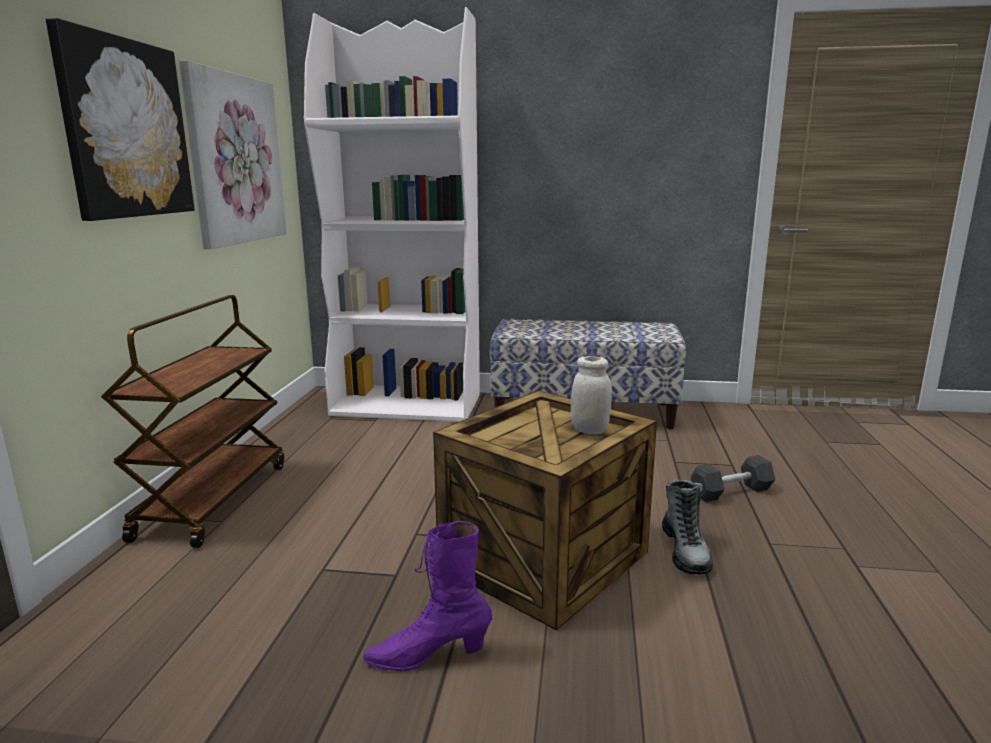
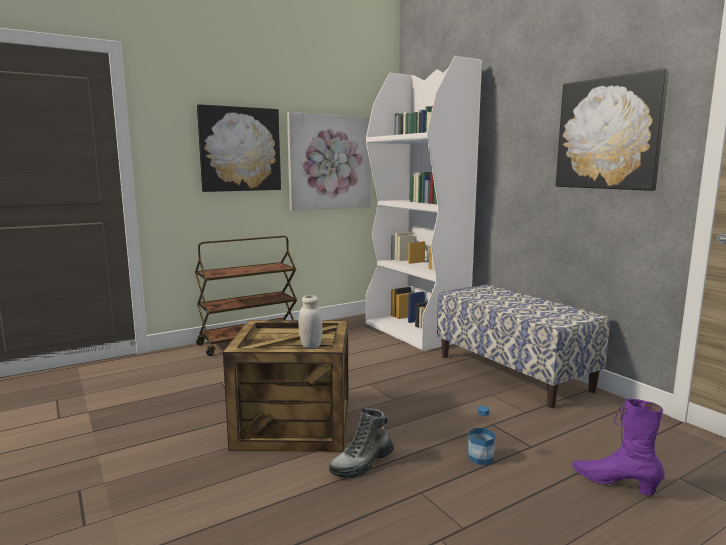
camera: 50 degrees right, 5 degrees down
(428, 655) = (177, 428): purple boot -> purple boot (614, 483)
(662, 129) = (608, 134): none -> picture
(731, 492) = (480, 457): grey dumbbell -> bottle

